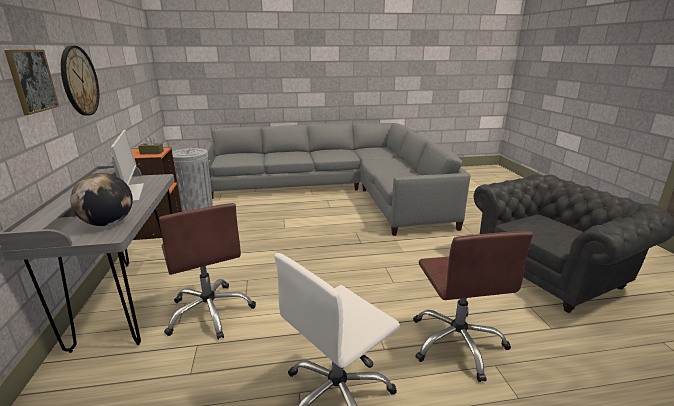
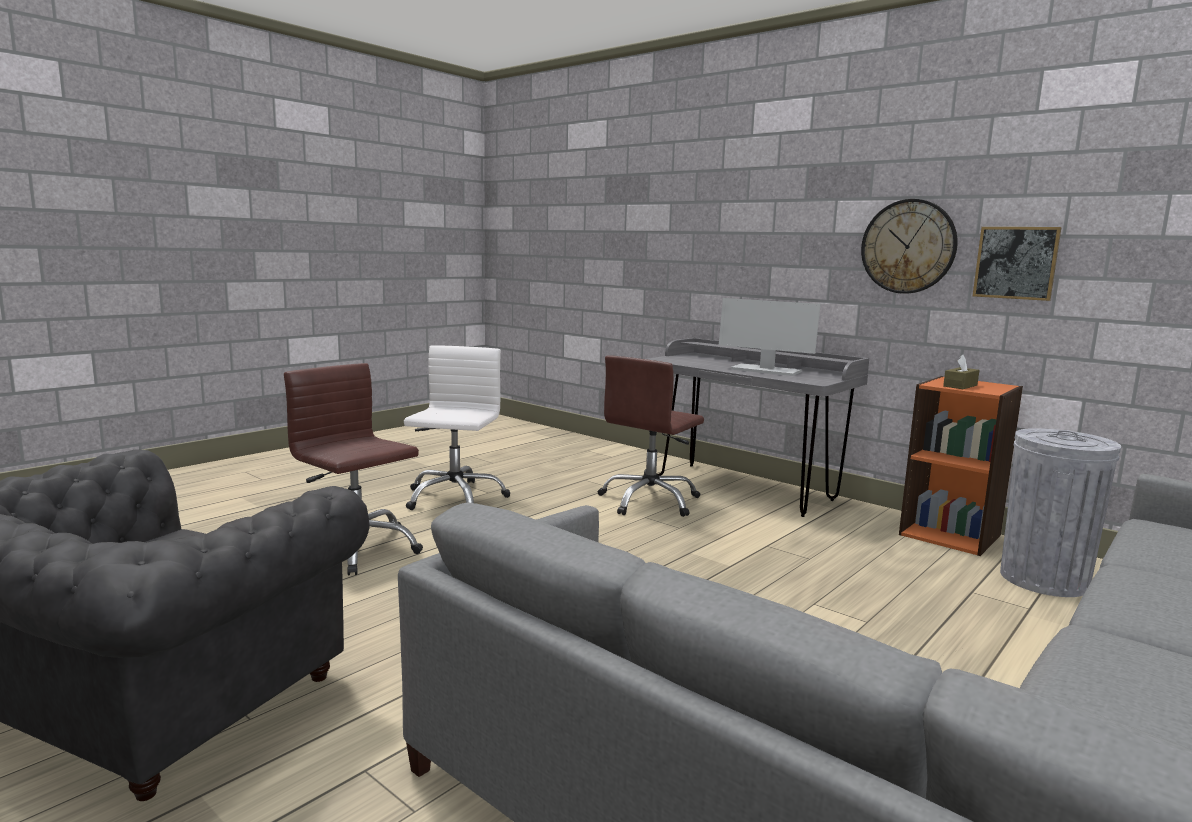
camera: 140 degrees right, 10 degrees down
(32, 81) = (805, 236): picture -> picture (1016, 263)
(108, 223) = (690, 361): globe -> none
(210, 312) = (650, 501): brown office chair -> brown office chair turned 75 degrees counterclockwise

